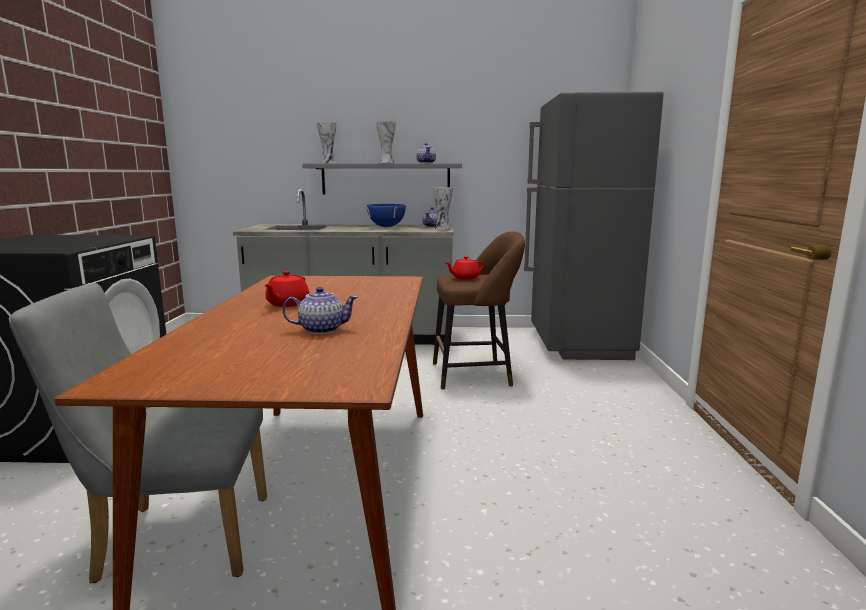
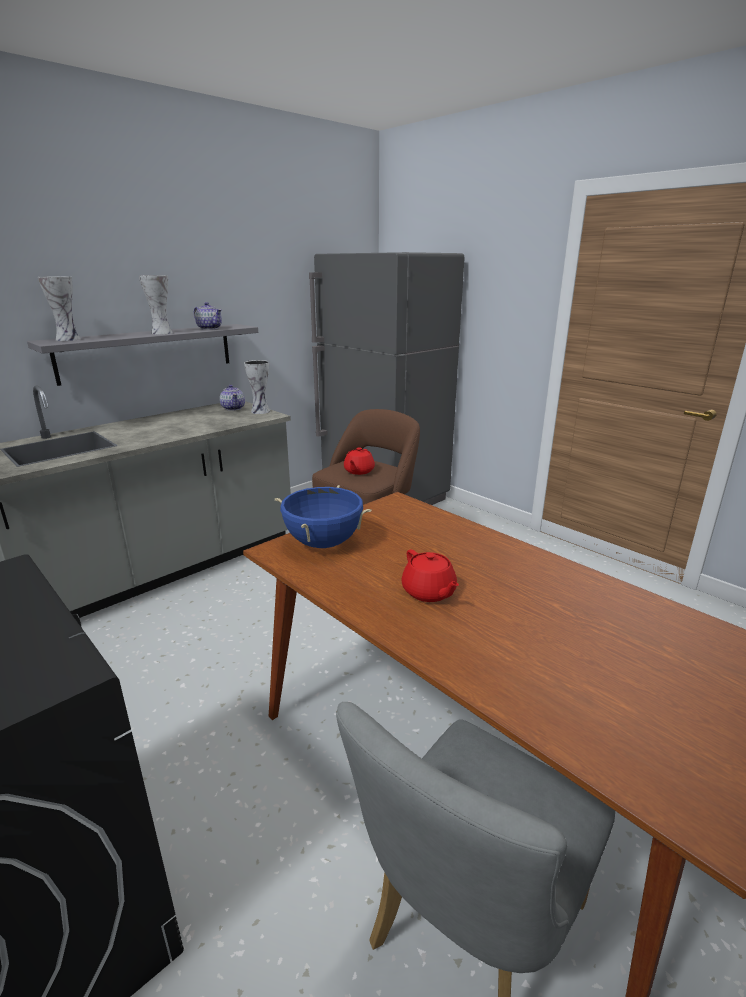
camera: 45 degrees left, 10 degrees up
(321, 329) = (571, 613): teapot -> none
(386, 227) = (184, 420): blue cooking pot -> blue cooking pot (323, 543)

